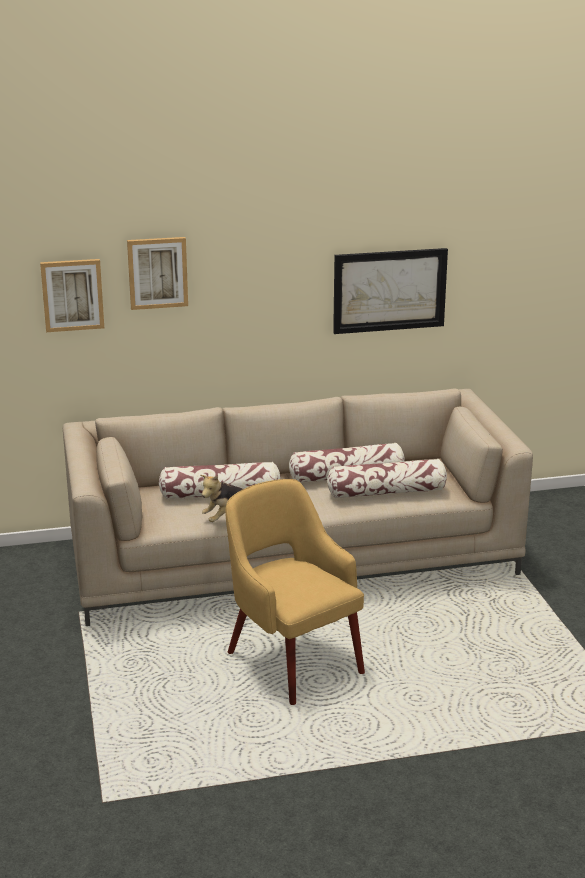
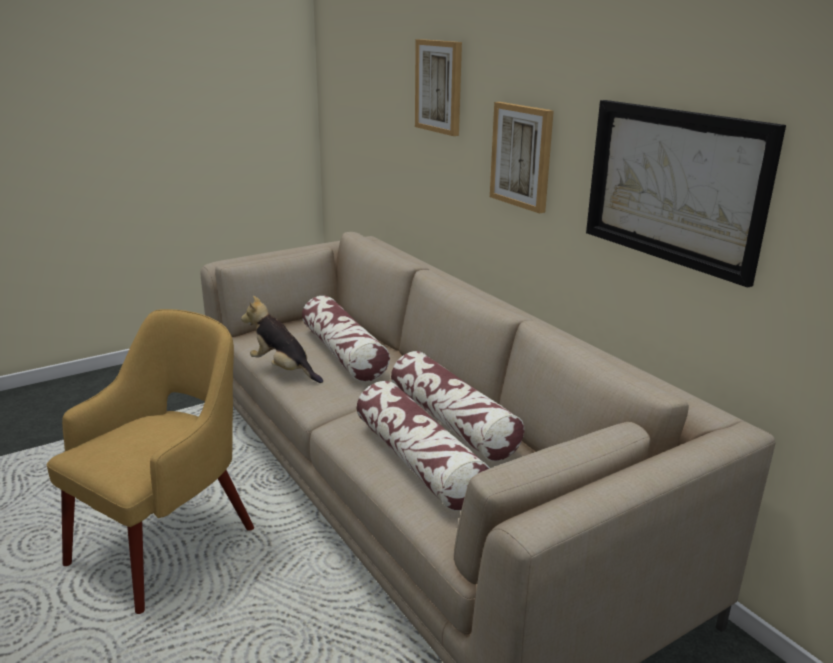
camera: 70 degrees right, 0 degrees up
(72, 295) = (386, 98): picture -> picture (522, 156)

